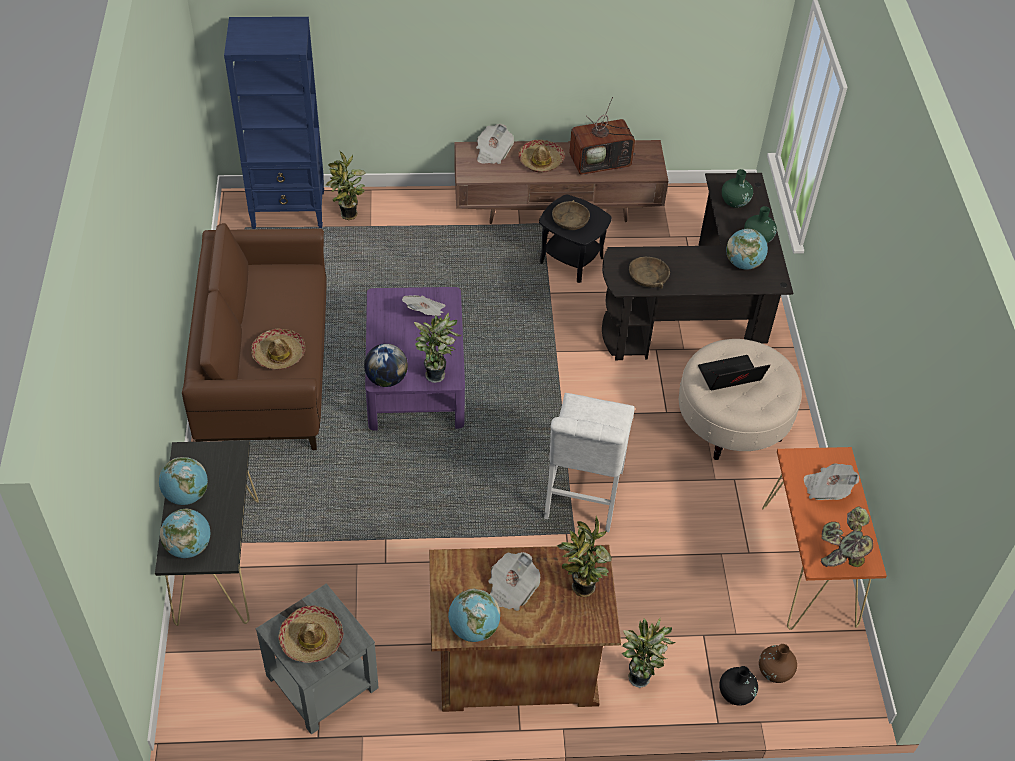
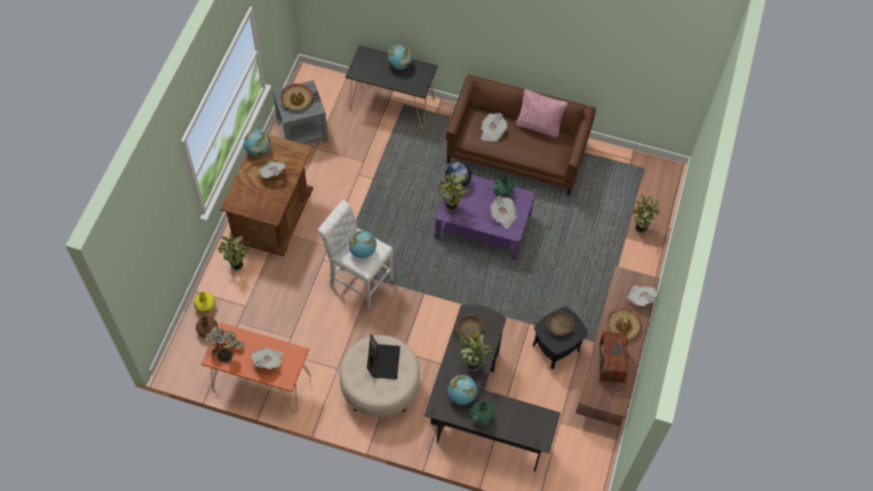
camera: 110 degrees right, 10 degrees up
(189, 547) = (368, 60): globe -> globe (363, 251)
(248, 303) = (539, 127): none -> pink pillow
(279, 354) = (492, 132): hat -> newspaper
(289, 210) = (654, 196): blue bookcase -> none
(581, 589) = (257, 203): potted plant -> potted plant (472, 363)
(735, 202) = (524, 419): green vase -> green vase (503, 192)
(735, 693) = (206, 306): black vase -> yellow vase

